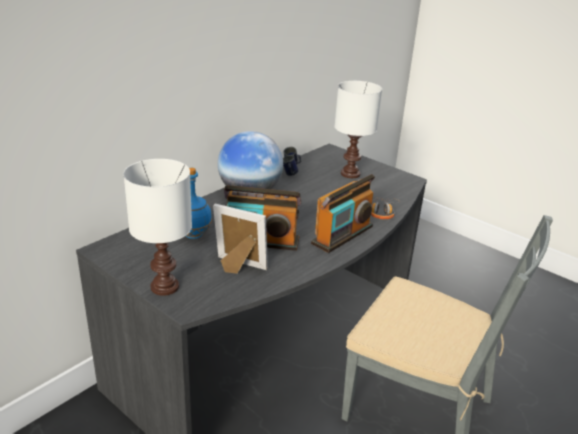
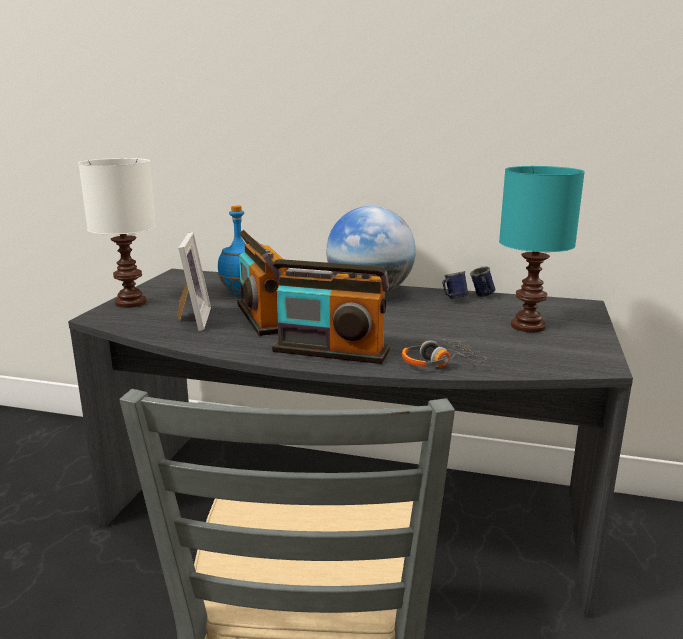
camera: 65 degrees right, 10 degrees down
(349, 173) = (528, 326): white table lamp -> turquoise table lamp

